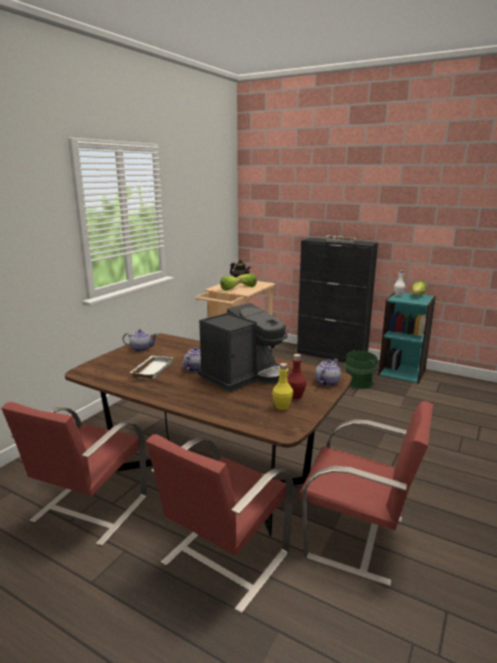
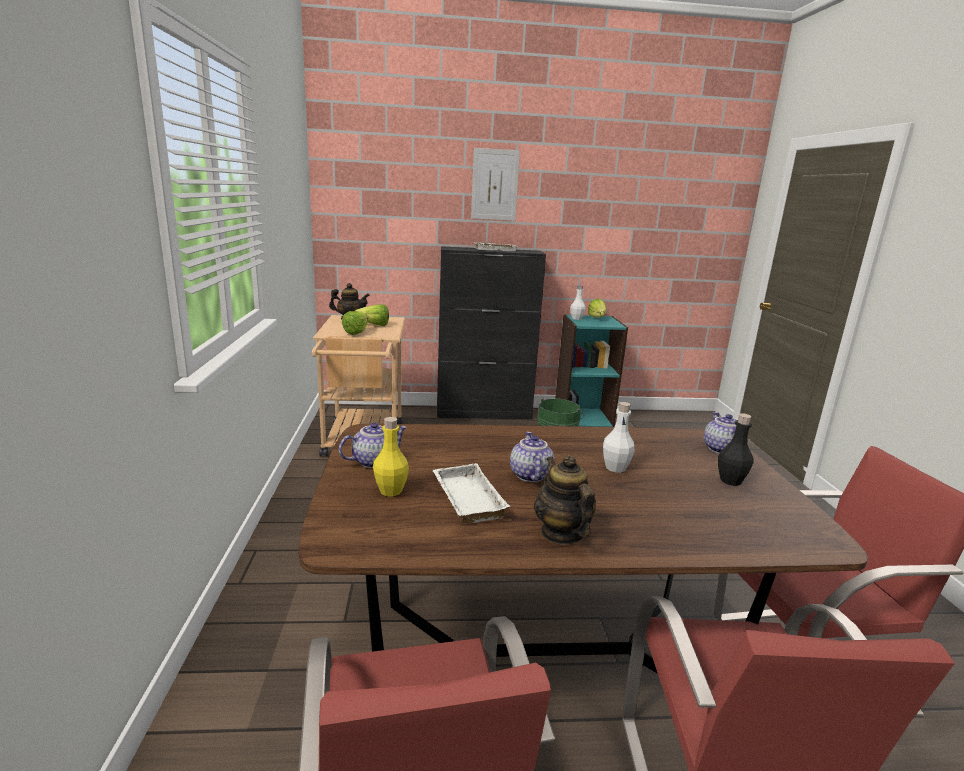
camera: 35 degrees left, 0 degrees up
(165, 391) = (561, 533): none -> teapot
(243, 376) = (615, 468): coffee machine -> white bottle
(282, 407) = (750, 503): yellow bottle -> yellow bottle (390, 491)
(295, 396) = (730, 481): red bottle -> black bottle
(346, 196) = (495, 185): none -> picture

